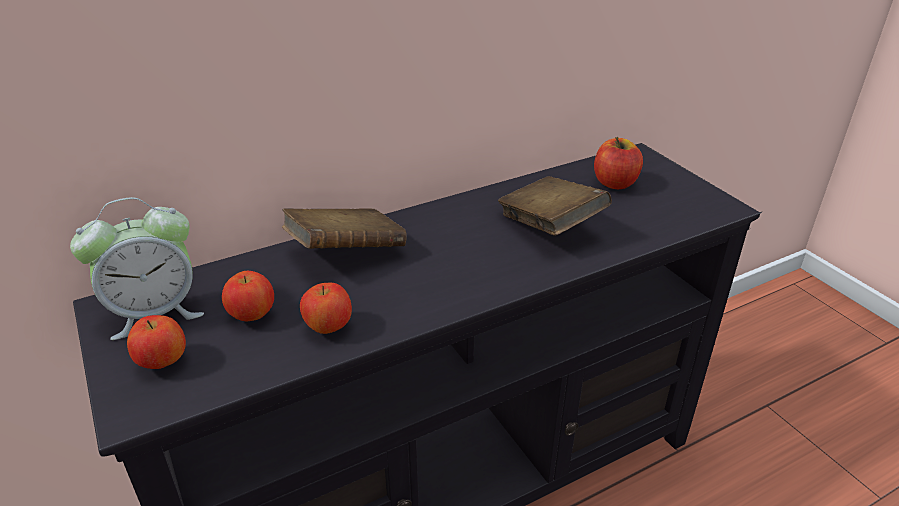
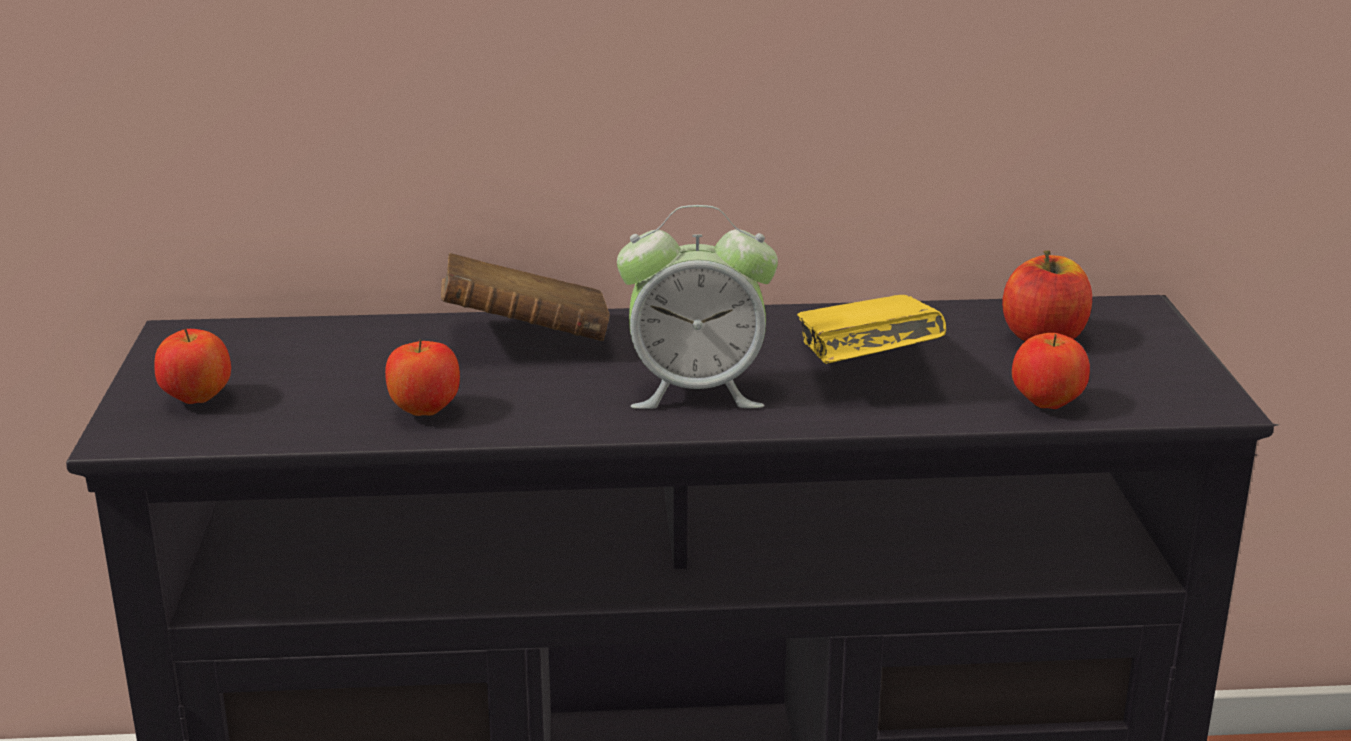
camera: 25 degrees right, 10 degrees down
(155, 313) = (228, 351): alarm clock -> alarm clock (696, 391)
(252, 315) = (340, 379): apple -> apple (1047, 404)
(550, 226) = (865, 369): brown book -> yellow book

